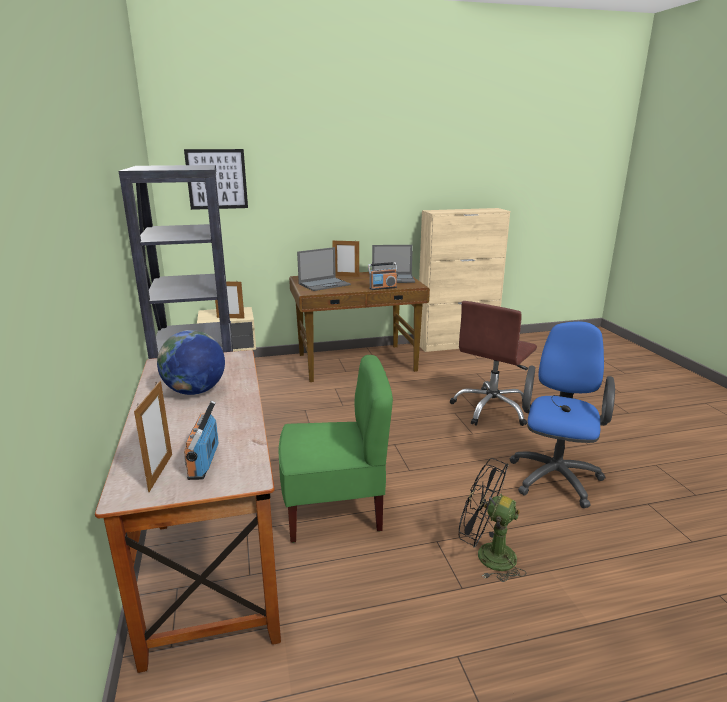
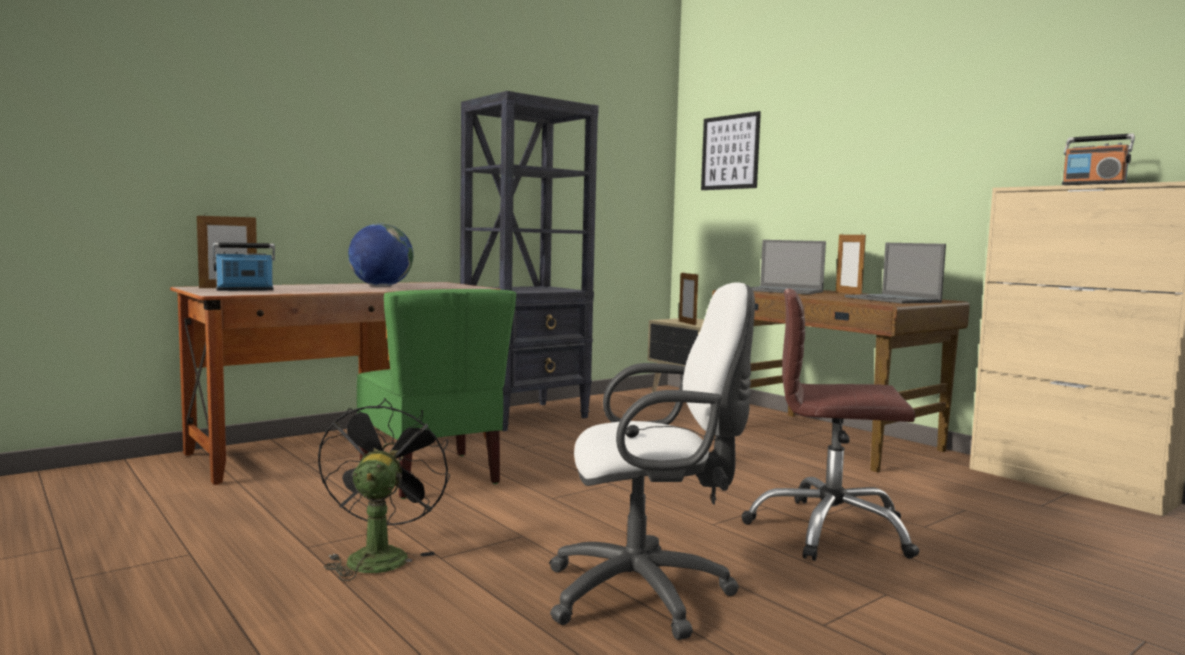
camera: 65 degrees right, 15 degrees down
(382, 288) = (829, 299): radio -> radio (1093, 184)
(555, 475) = (648, 594): blue office chair -> white office chair

